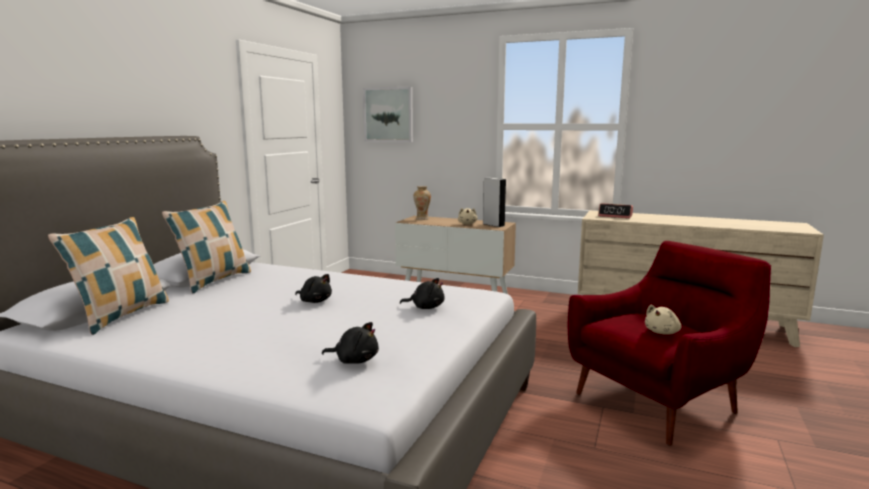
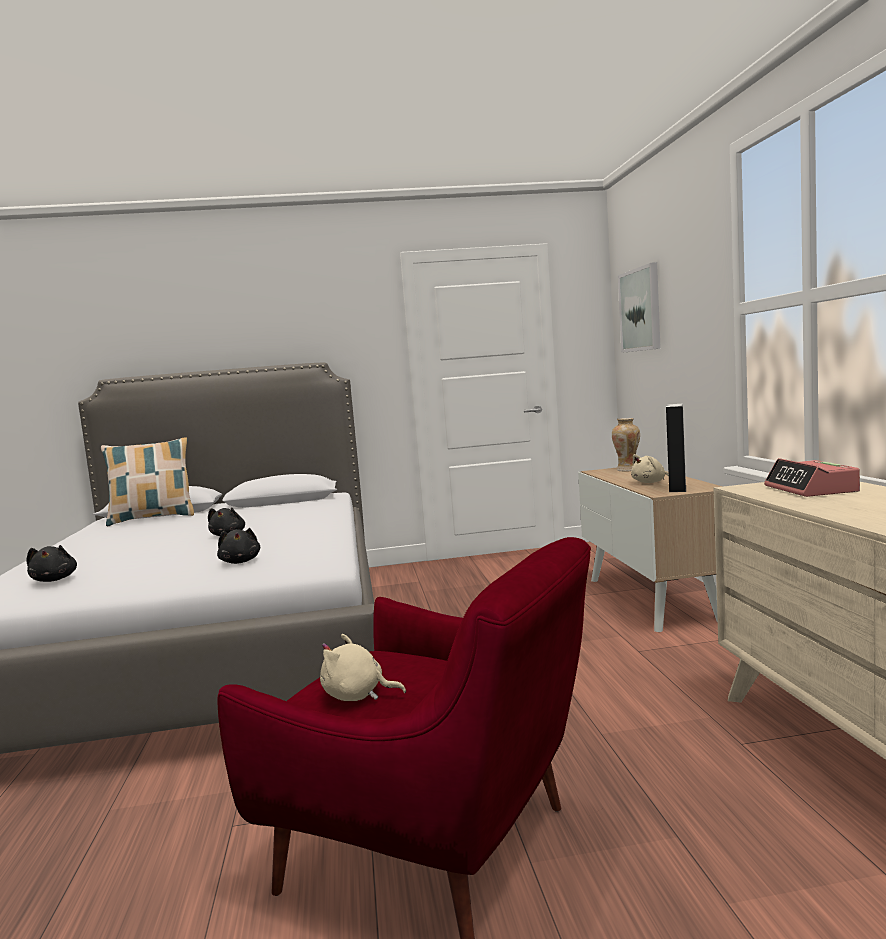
camera: 60 degrees right, 5 degrees down
(214, 281) = (265, 506): pillow -> none

